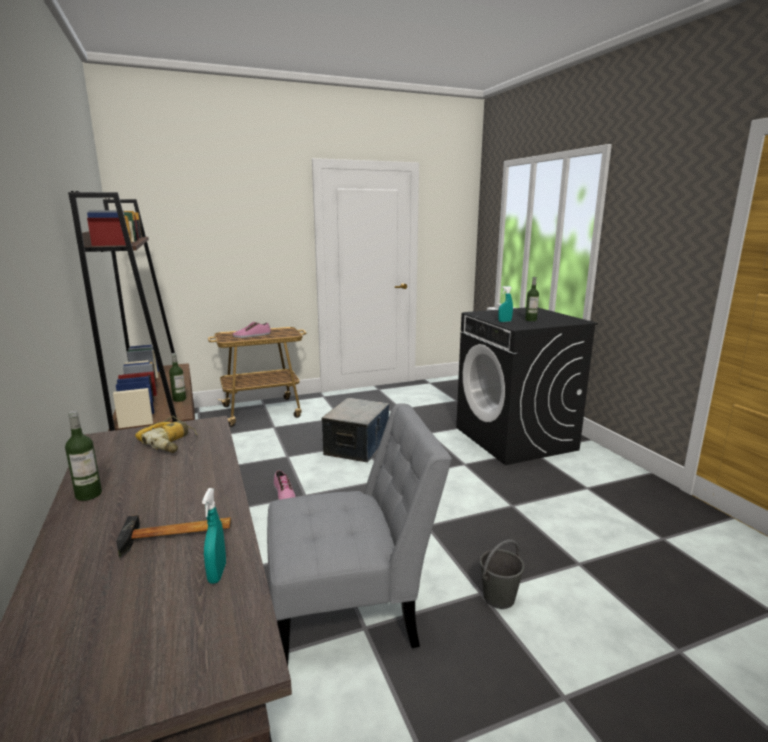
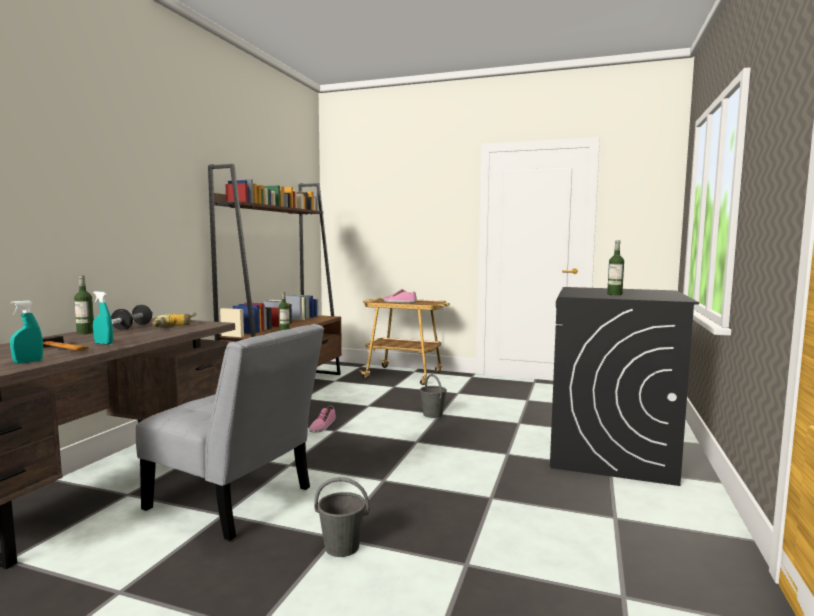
camera: 40 degrees right, 10 degrees down
(122, 462) = (132, 327): none -> dumbbell
(357, 447) = (433, 414): storage box -> grey bucket
(504, 321) = (577, 292): turquoise spray bottle -> turquoise spray bottle (103, 343)

